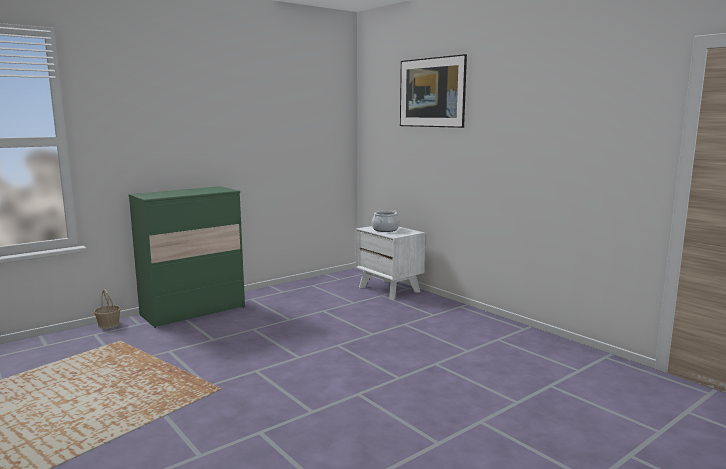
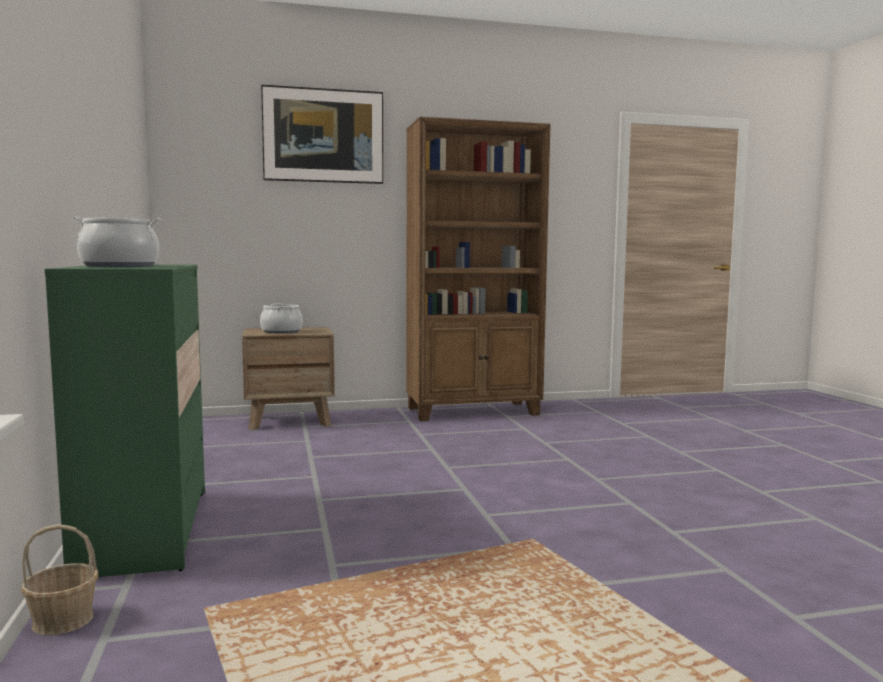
camera: 65 degrees left, 5 degrees down
(168, 193) = (119, 266): none -> cooking pot
(389, 289) = (290, 420): white nightstand -> brown nightstand
(493, 327) = (474, 411): none -> brown bookcase

